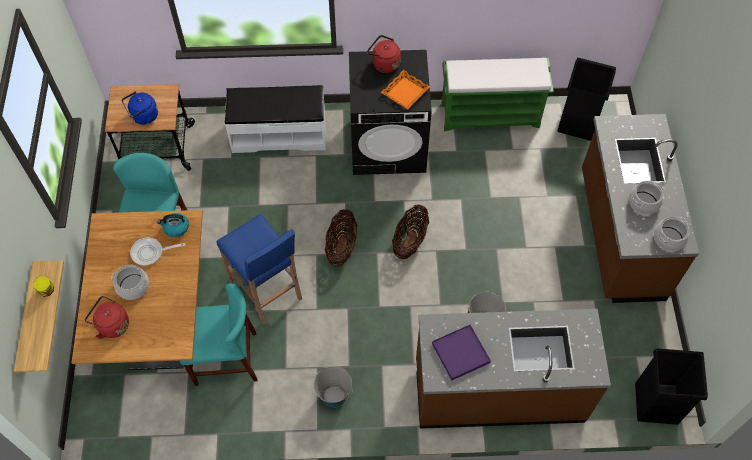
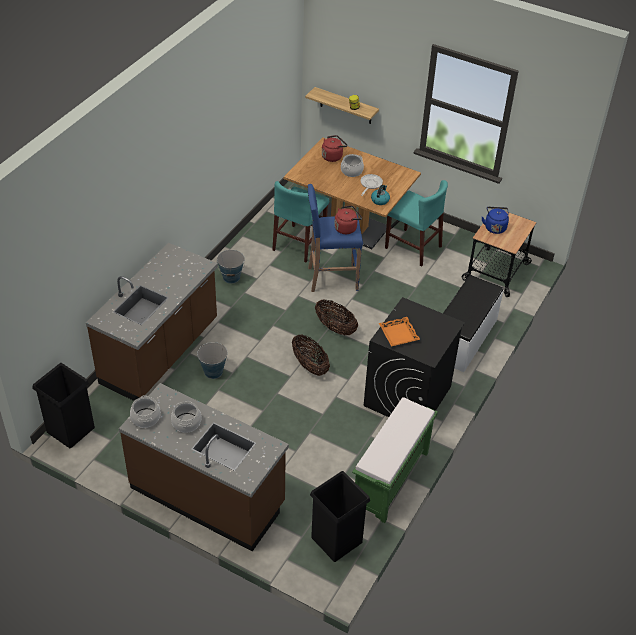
camera: 120 degrees right, 15 degrees down
(384, 63) = (437, 336): red kettle -> red kettle (346, 228)
(460, 353) = (174, 268): purple tray -> none

